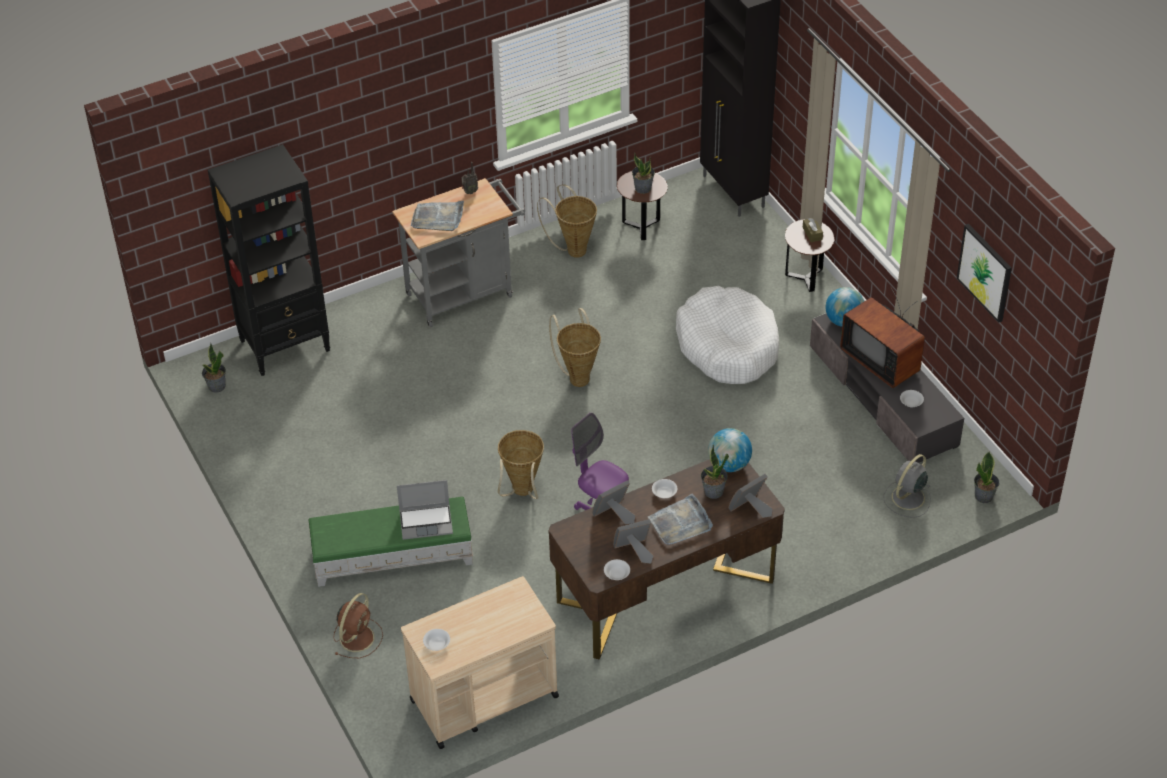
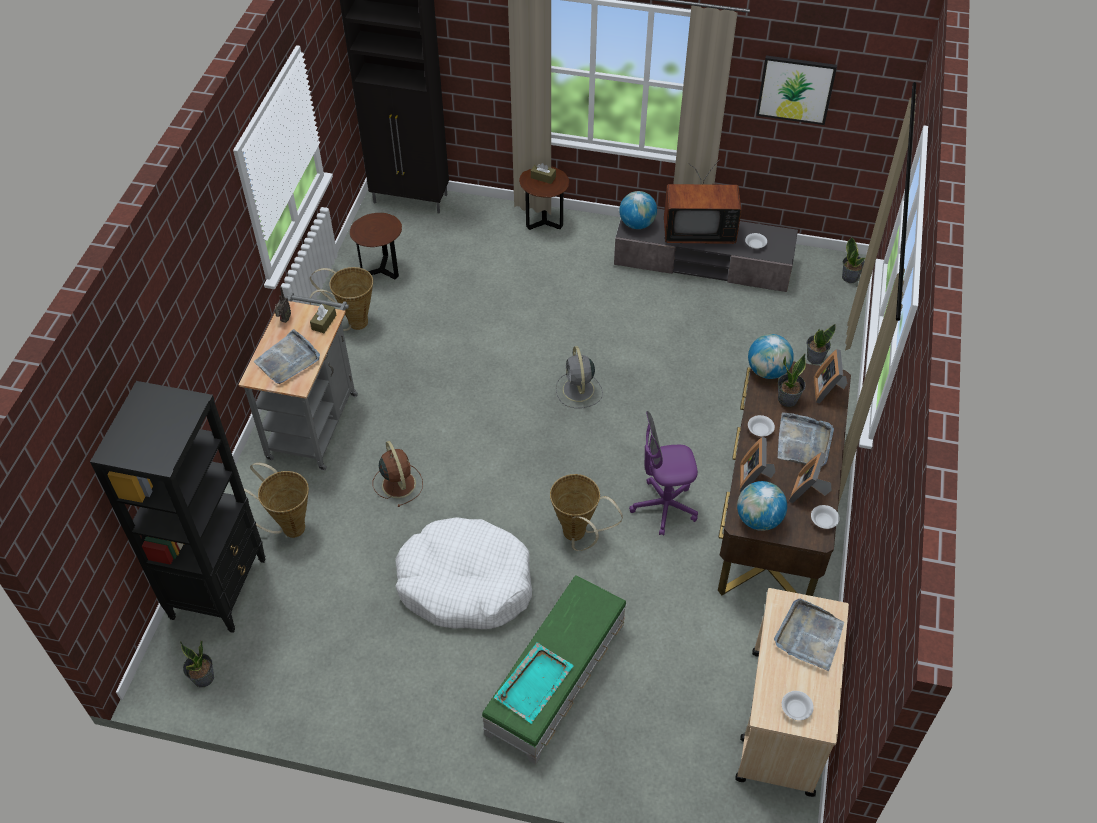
camera: 50 degrees left, 5 degrees up
(355, 529) = (534, 683): none -> turquoise tray
(357, 637) = (625, 773): brown fan -> brown fan (398, 483)
(426, 522) = (580, 622): laptop -> none
(489, 211) = (324, 322): none -> brown tissue box
(504, 619) = (809, 636): none -> grey tray
(578, 376) = (491, 413): basket -> basket (289, 526)
(578, 538) = (758, 519): none -> globe
(643, 188) = (379, 230): potted plant -> potted plant (815, 358)
(727, 346) = (561, 307): white dog bed -> white dog bed (465, 583)
(907, 498) = (814, 316): grey fan -> grey fan (578, 391)

